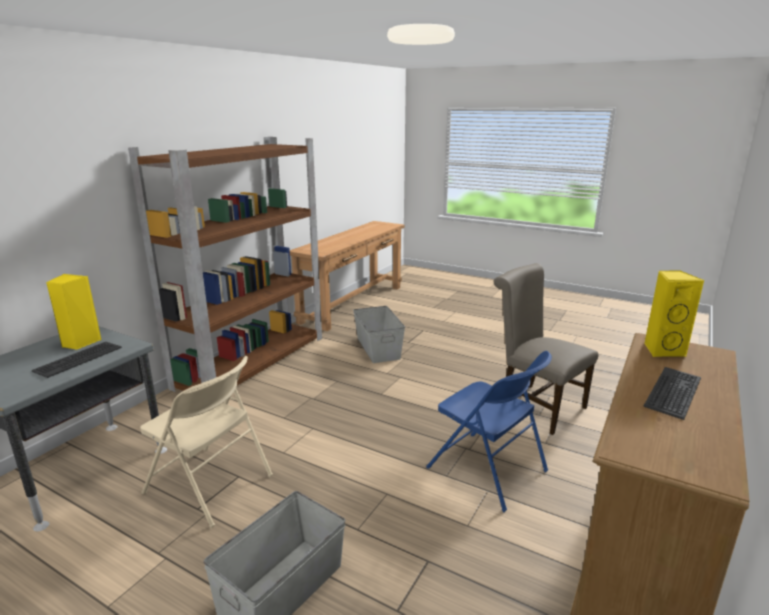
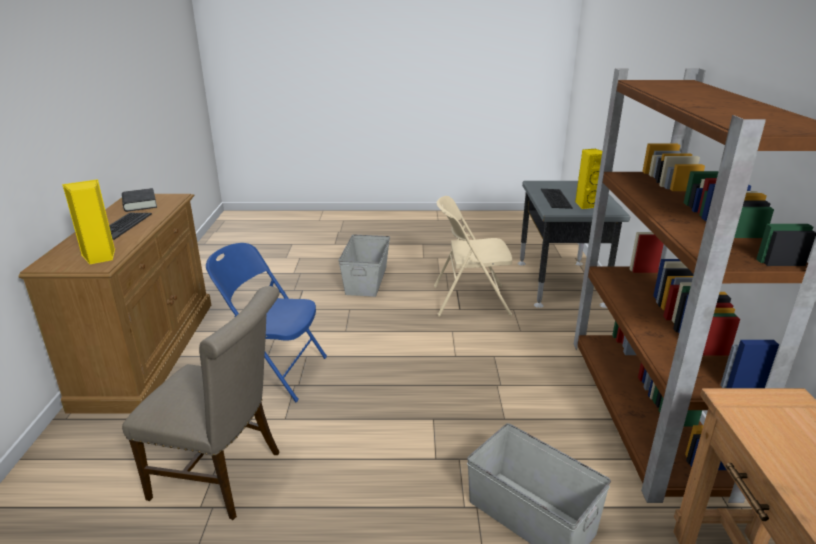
camera: 150 degrees right, 5 degrees up
(686, 446) = (139, 204): none -> black book

